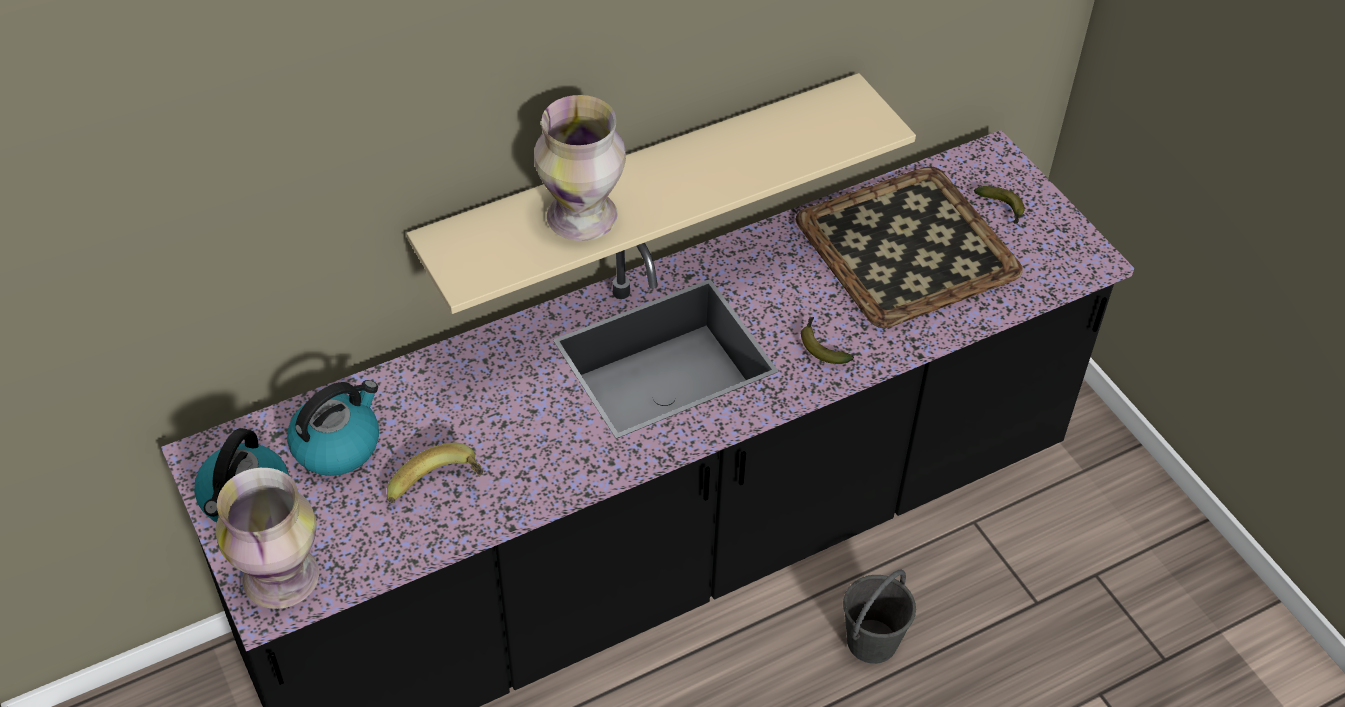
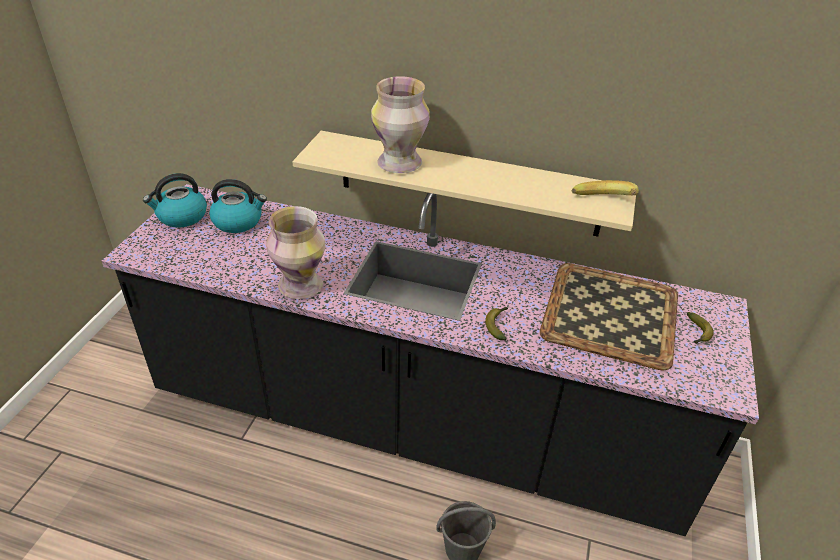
camera: 45 degrees right, 10 degrees down
(283, 577) = (149, 249): vase -> vase (301, 286)
(440, 491) = (246, 262): banana -> banana (604, 205)

